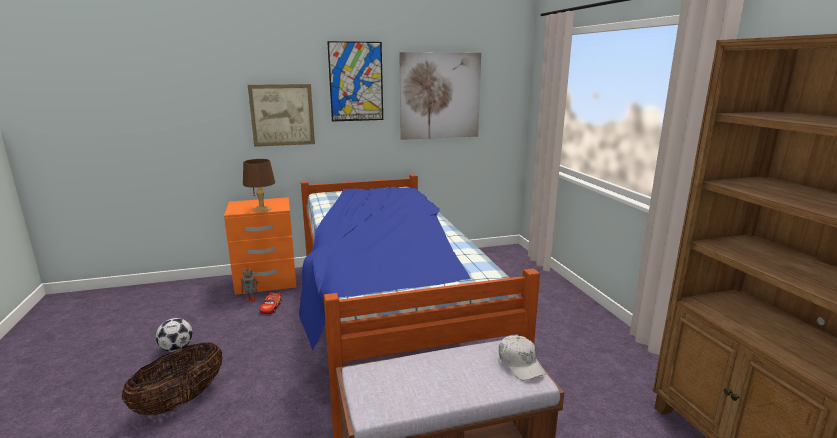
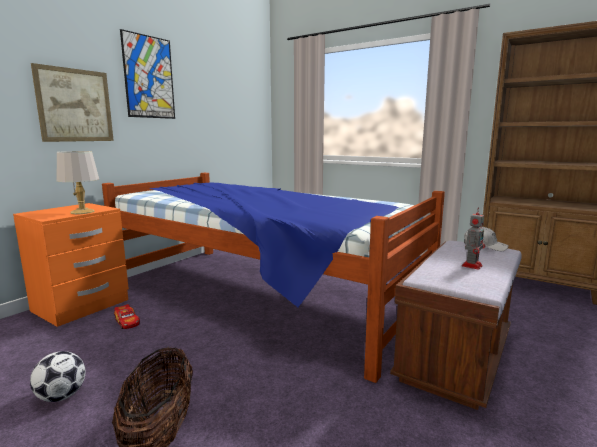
camera: 40 degrees left, 5 degrees down
(251, 299) = (88, 323): toy robot -> toy robot (472, 265)
(262, 209) = (83, 212): brown table lamp -> grey table lamp
(440, 96) = (216, 100): picture -> none

